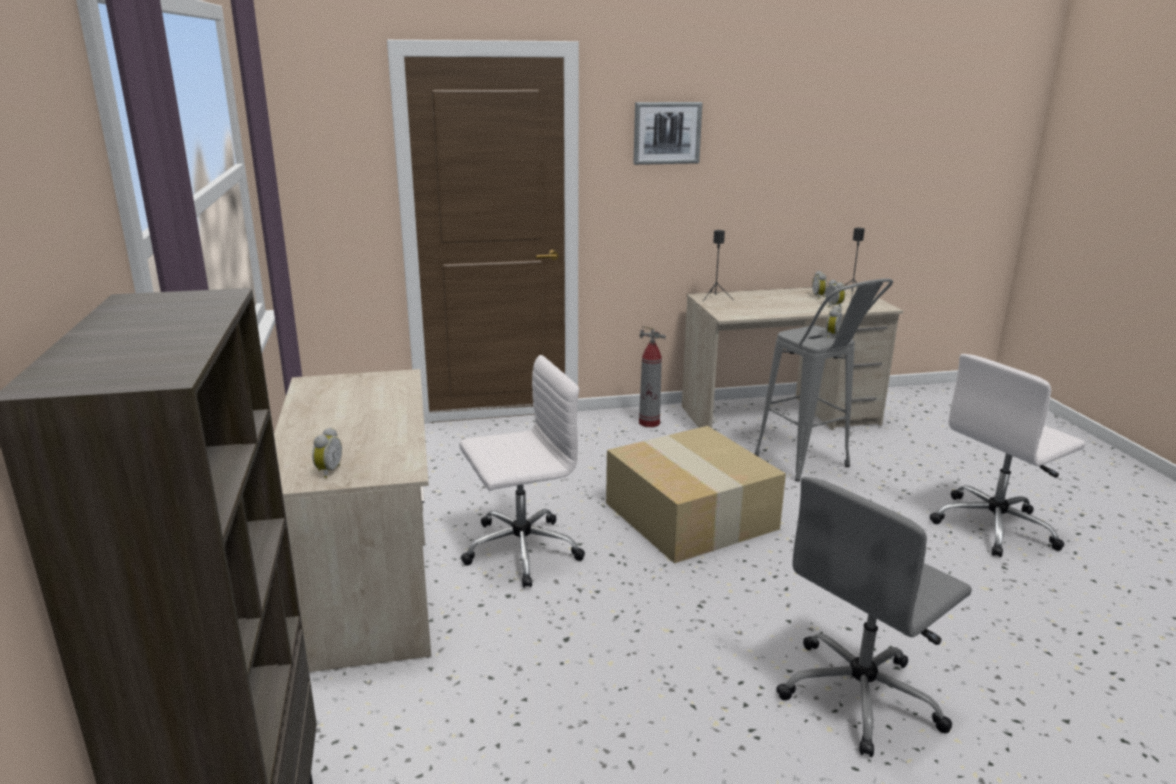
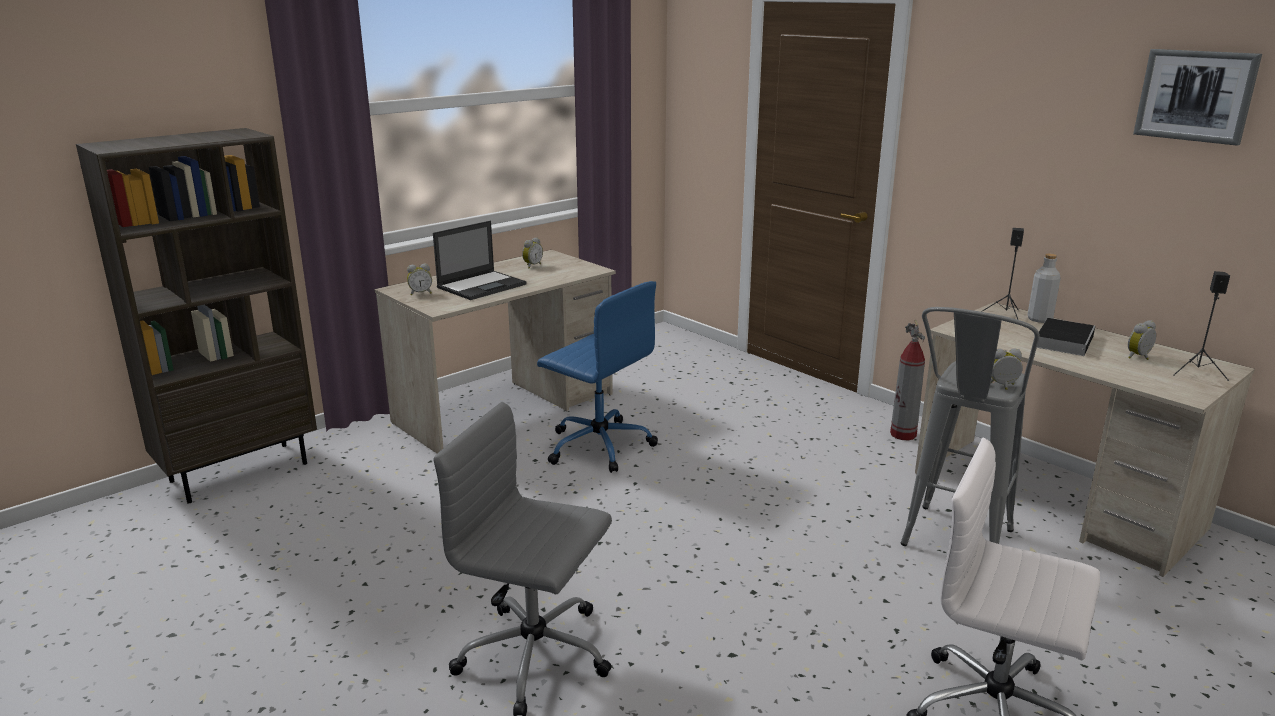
camera: 60 degrees right, 0 degrees up
(360, 434) = (482, 286): none -> laptop
(519, 550) = (598, 445): white office chair -> blue office chair
(667, 133) = (998, 98): picture -> picture (1195, 95)
(687, 515) = (744, 500): cardboard box -> none
(733, 294) = (1039, 319): none -> grey bottle
(776, 301) = (1064, 341): none -> book
(832, 306) = (1114, 369): alarm clock -> alarm clock (532, 266)

